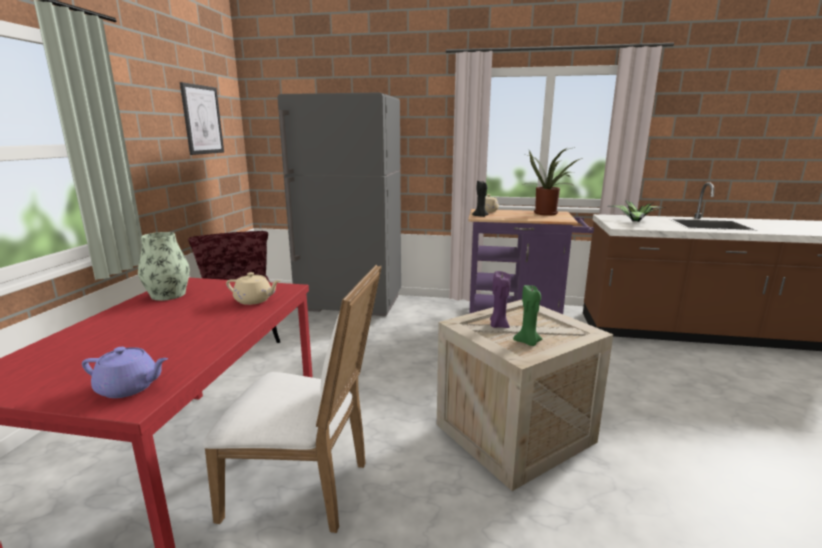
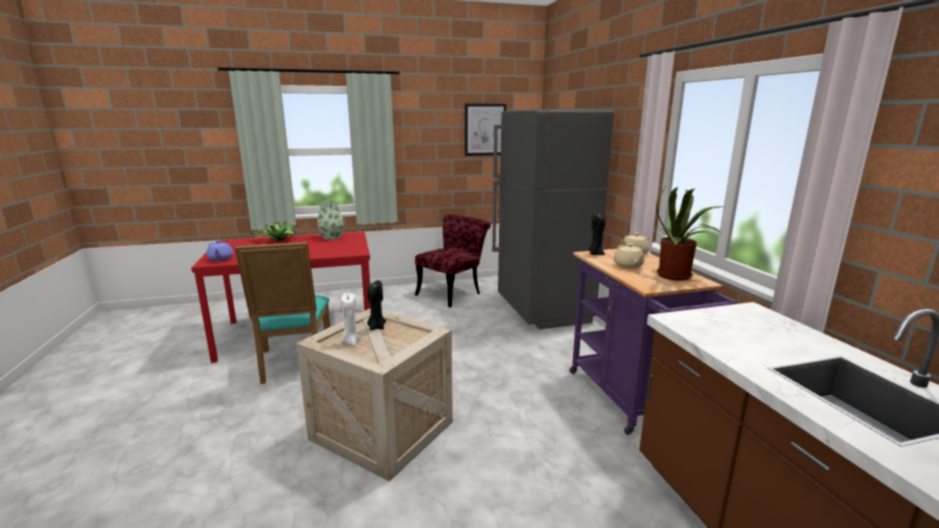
camera: 65 degrees right, 0 degrees up
(254, 300) = (332, 251): beige teapot -> beige teapot (628, 266)
(306, 488) = (294, 365): white chair -> turquoise chair
(498, 325) = (376, 327): purple candle -> black candle
(528, 342) = (350, 342): green candle -> white candle
(634, 221) = (747, 327): potted plant -> potted plant (280, 240)

